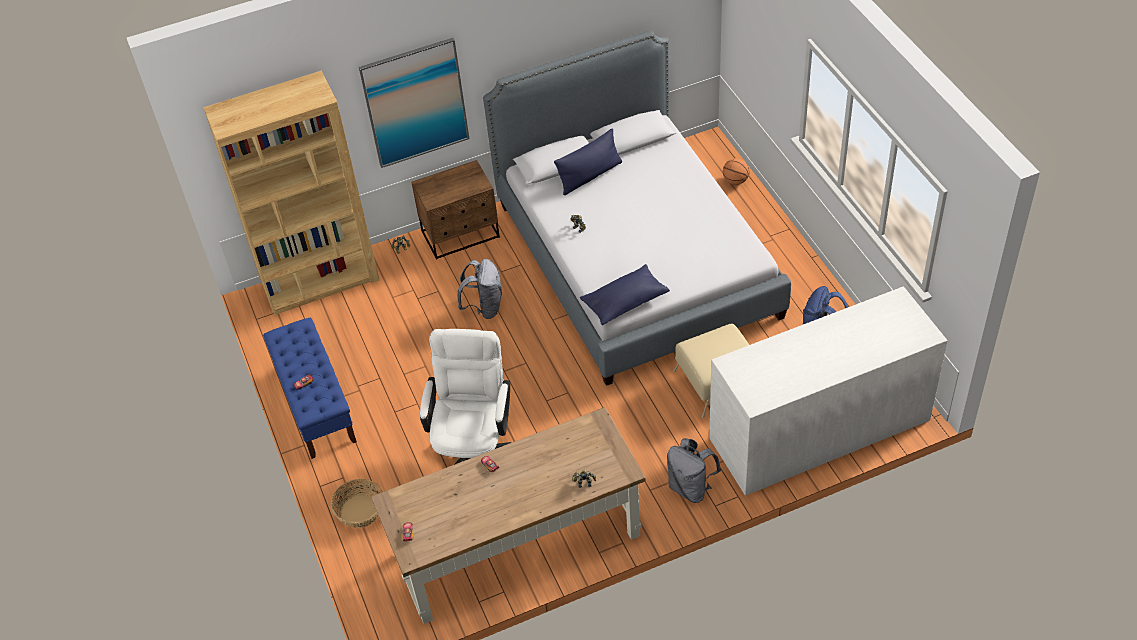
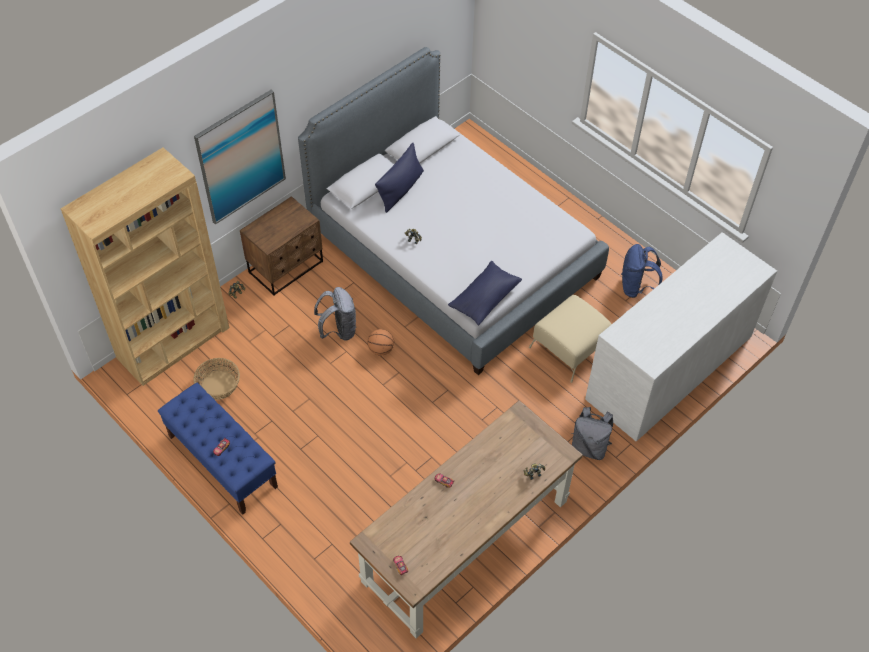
camera: 25 degrees left, 5 degrees up
(360, 511) = (310, 551): basket -> basket (218, 385)
(474, 449) = (388, 464): white office chair -> none
(735, 181) = (505, 164): basketball -> basketball (381, 349)

